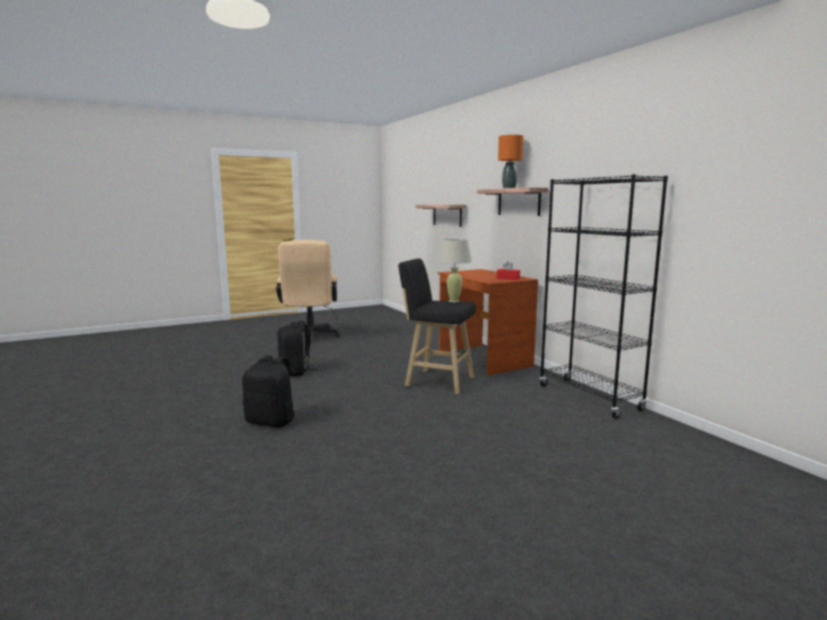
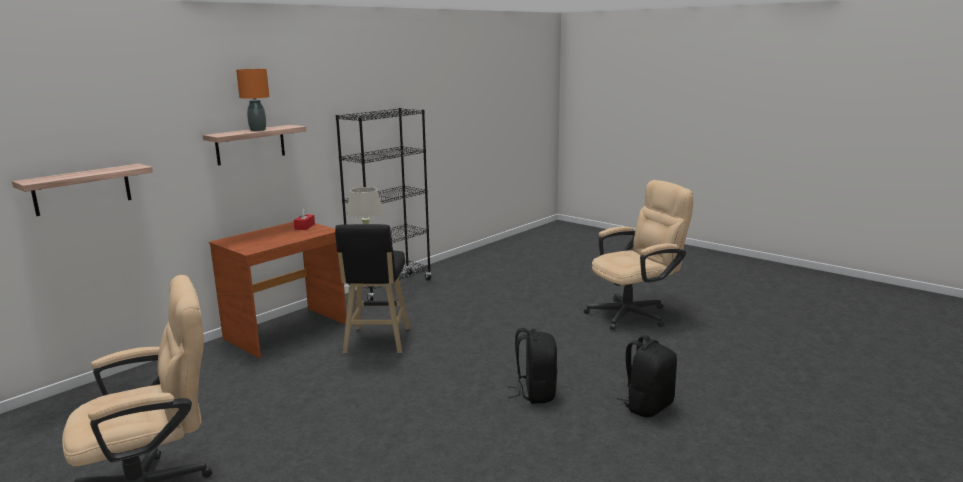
camera: 110 degrees left, 5 degrees up
(295, 371) = (377, 432): black backpack -> black backpack (647, 406)
(397, 552) = (634, 314): none -> beige office chair

